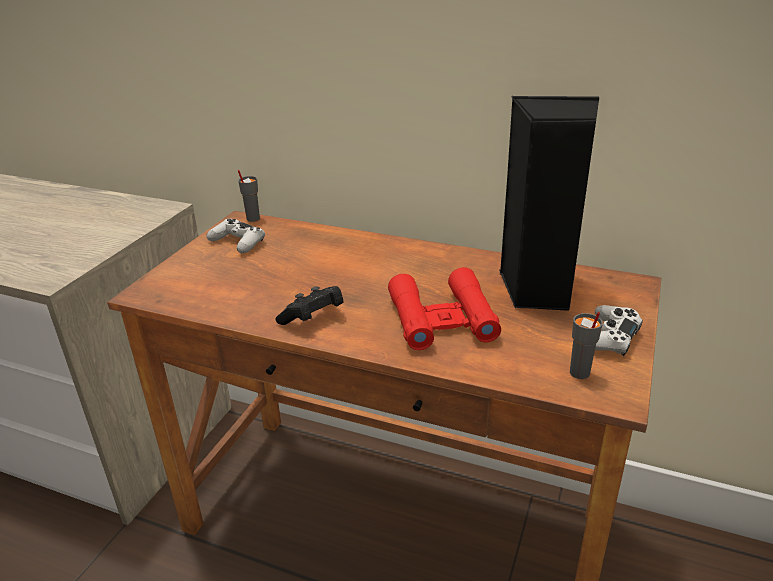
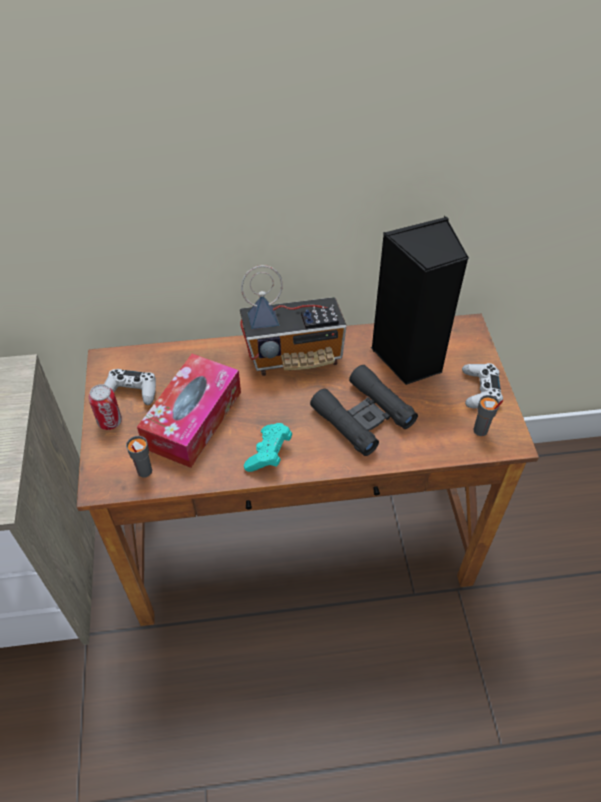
camera: 30 degrees left, 20 degrees up
(198, 256) = (110, 421): none -> can
(252, 219) = (117, 355): grey cup -> grey cup (144, 471)
(269, 274) = (193, 419): none -> tissue box
(313, 318) = (269, 454): black game controller -> turquoise game controller
(412, 257) = (295, 355): none -> radio
(442, 319) = (363, 416): red binoculars -> black binoculars

